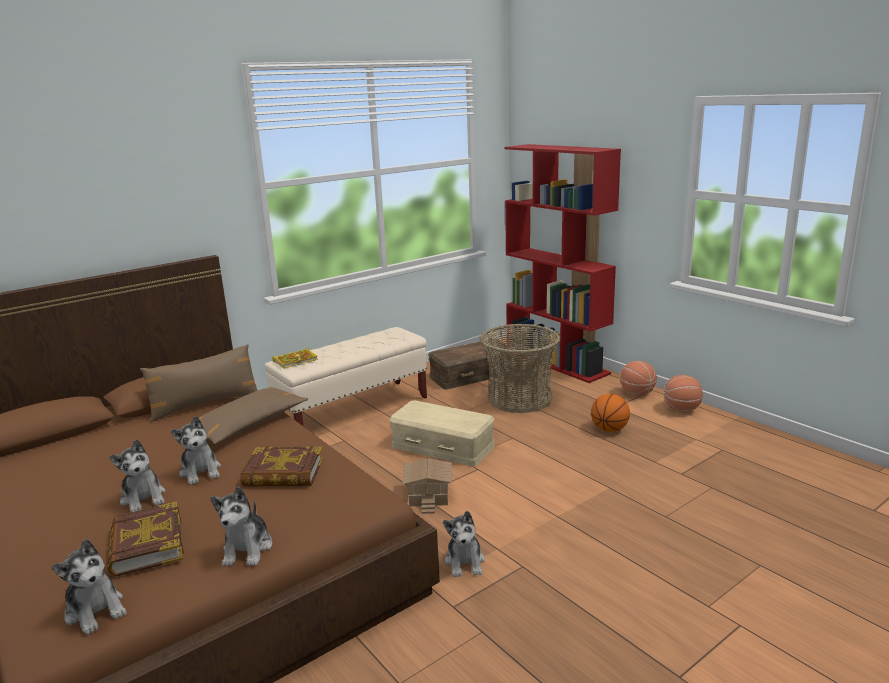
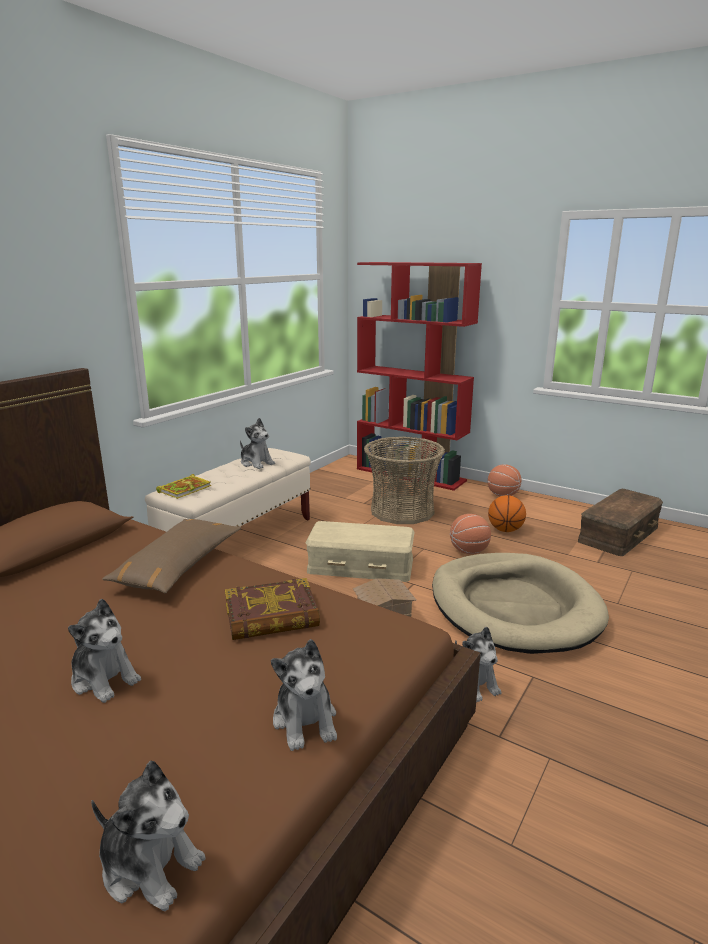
camera: 20 degrees left, 0 degrees up
(146, 545) = (162, 744): book -> none
(201, 471) = (160, 630): plush toy -> plush toy (256, 463)
(205, 404) = (102, 549): brown pillow -> none
(470, 375) = (337, 493): brown storage box -> brown storage box (617, 534)
(556, 503) = (514, 607): none -> beige dog bed
(681, 409) = (550, 505): basketball -> basketball (468, 551)

